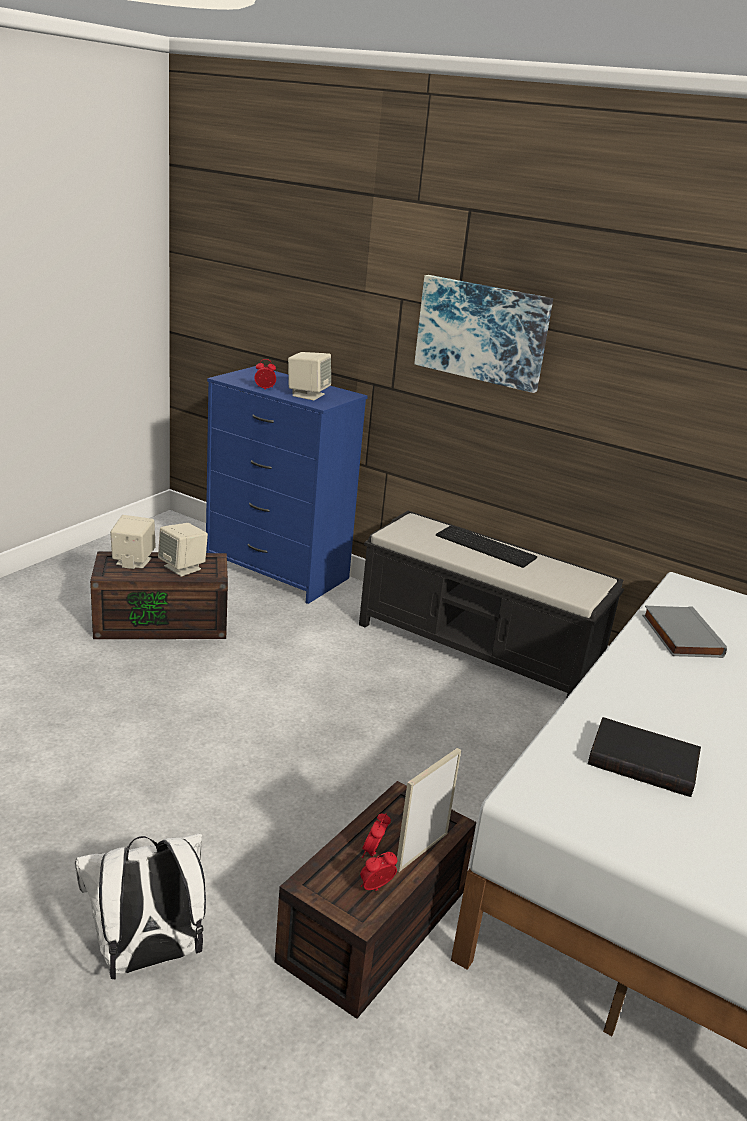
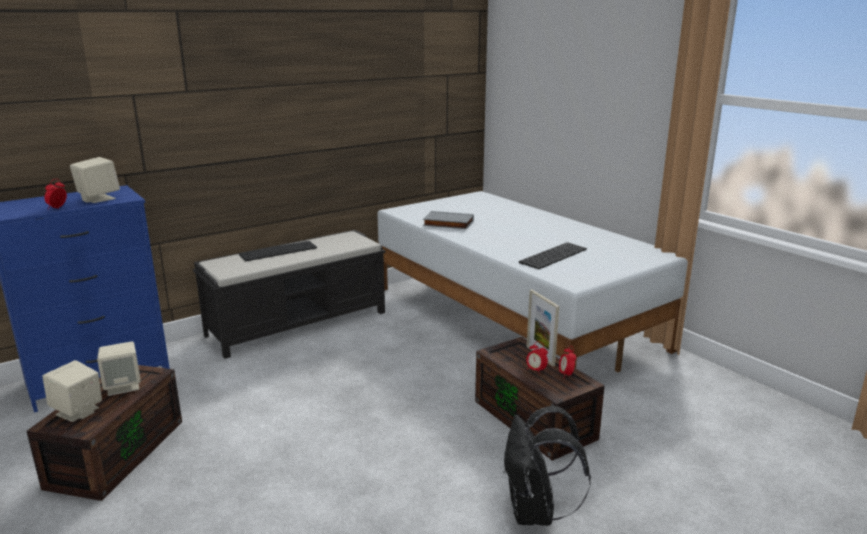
camera: 65 degrees left, 5 degrees down
(147, 958) = (535, 513): white backpack -> black backpack
(482, 332) = (215, 102): picture -> none
(644, 760) = (552, 255): black book -> keyboard

